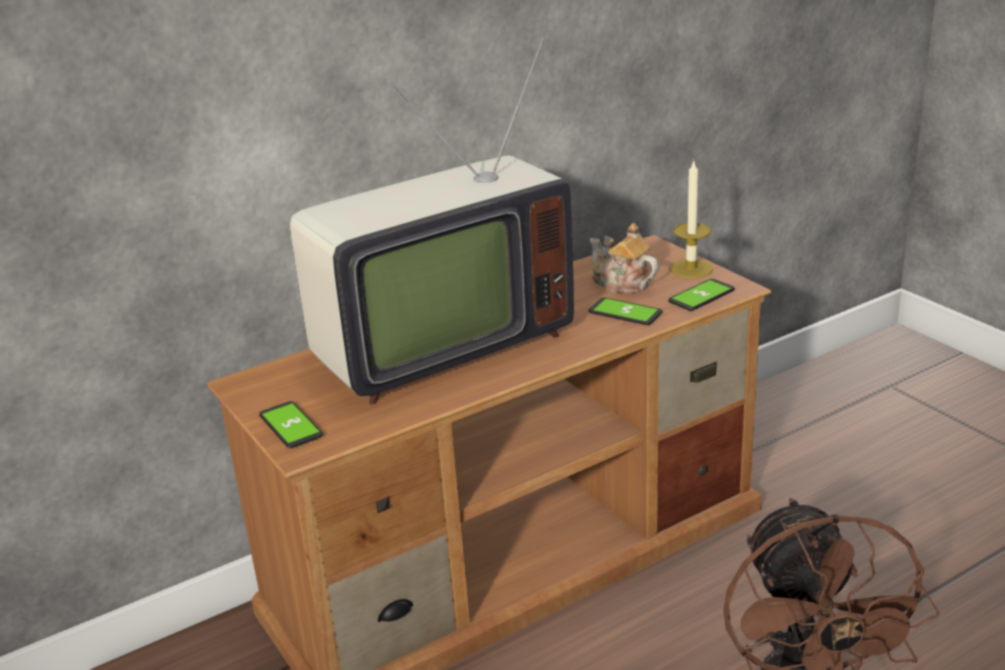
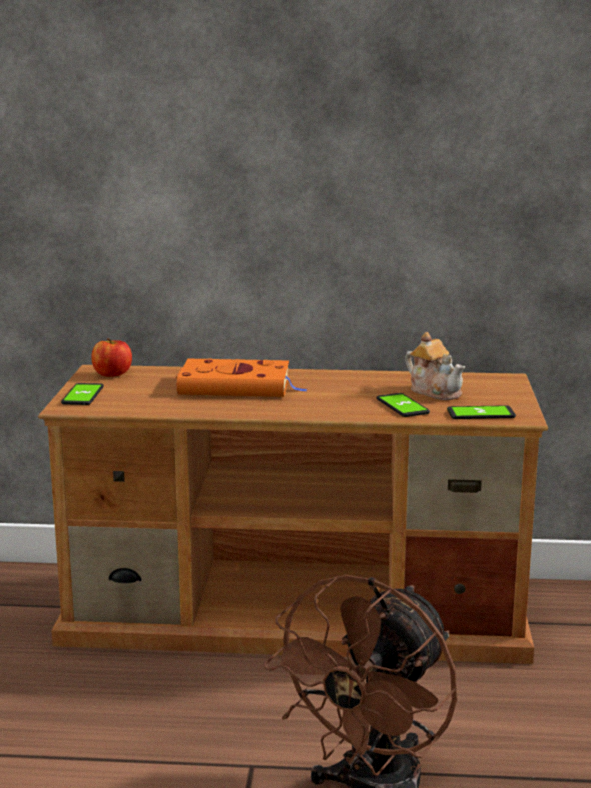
camera: 35 degrees right, 10 degrees down
(270, 382) = (112, 374): none -> apple
(435, 347) = (238, 386): television -> orange book
(621, 284) = (435, 391): teapot -> teapot turned 150 degrees clockwise
(691, 269) = (508, 398): candle -> none

